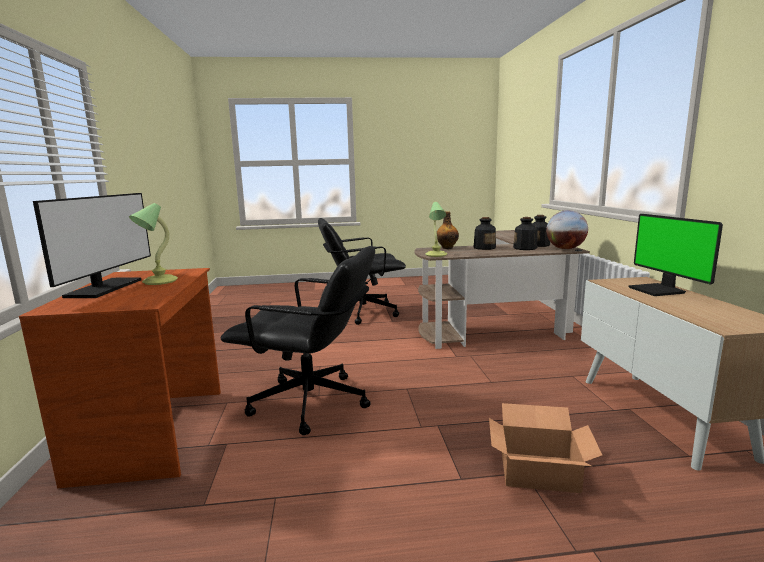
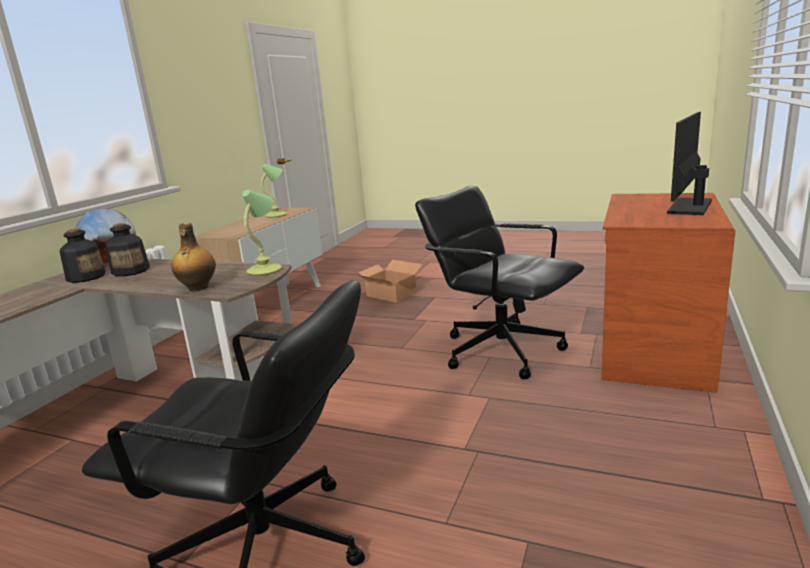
camera: 150 degrees left, 5 degrees up
(159, 281) = (642, 211): table lamp -> table lamp (277, 215)
(484, 248) = (159, 280): bottle -> none
(658, 290) = (240, 226): monitor -> none

